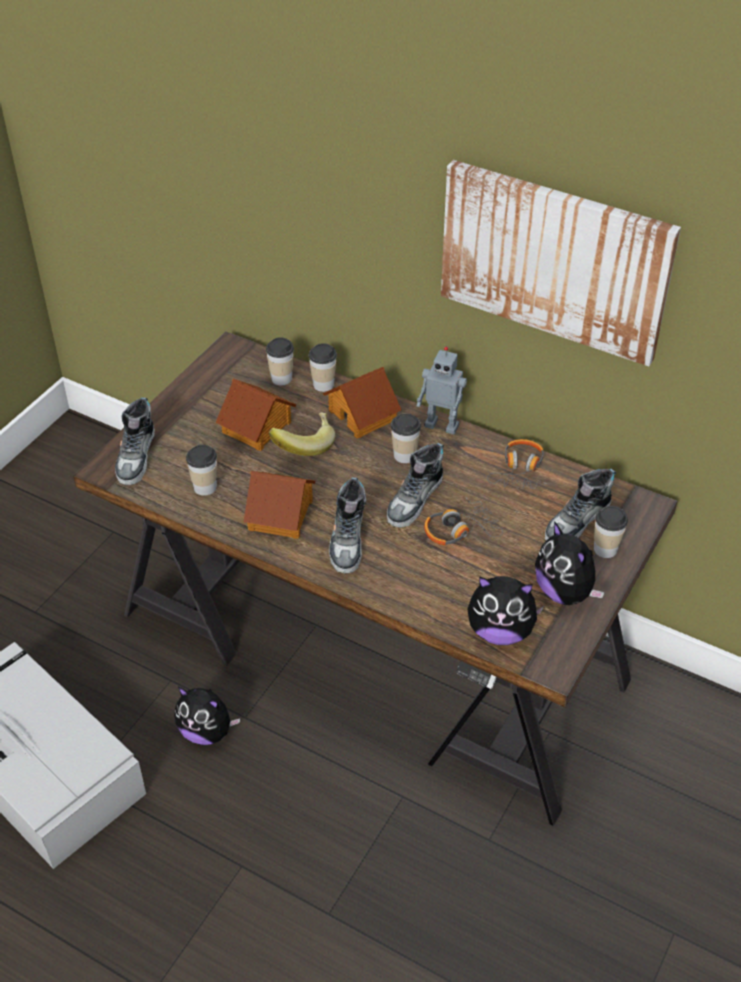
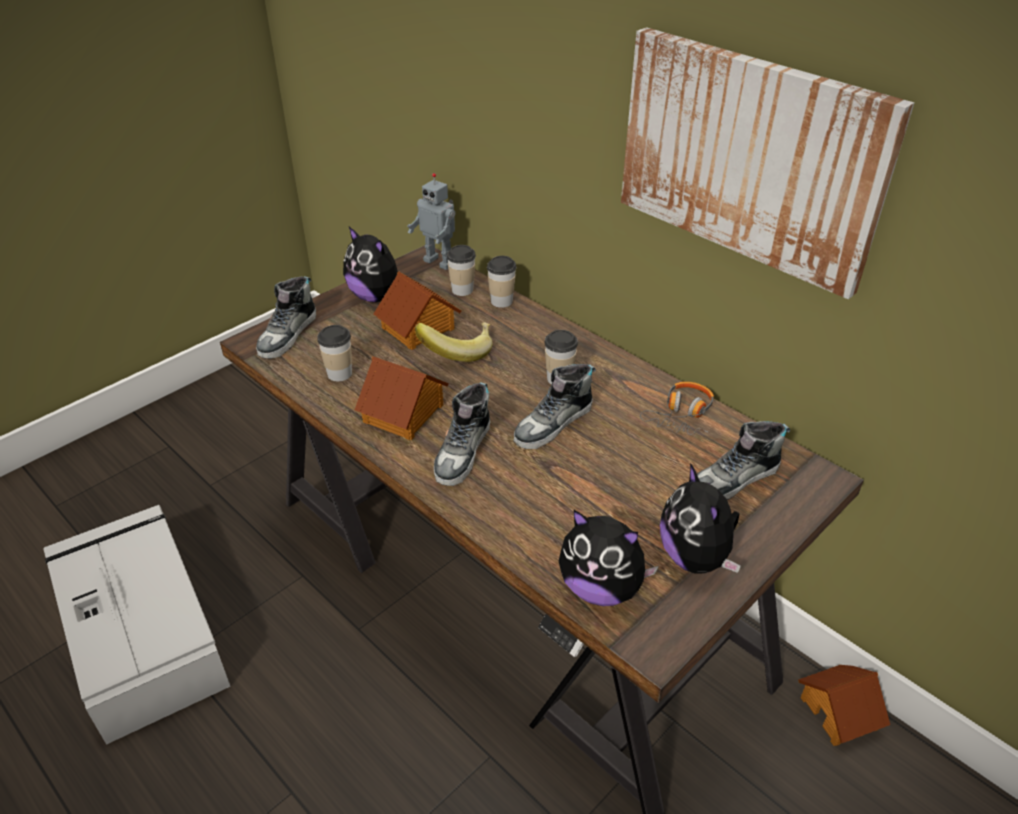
camera: 15 degrees right, 5 degrees down
(207, 732) = (316, 635): plush toy -> plush toy (376, 296)
(363, 414) = (530, 334): toy house -> toy house (840, 712)
(442, 425) = (610, 356): toy robot -> toy robot (440, 262)
(460, 530) = (592, 464): headphones -> none
(605, 549) = (760, 517): cup -> none

